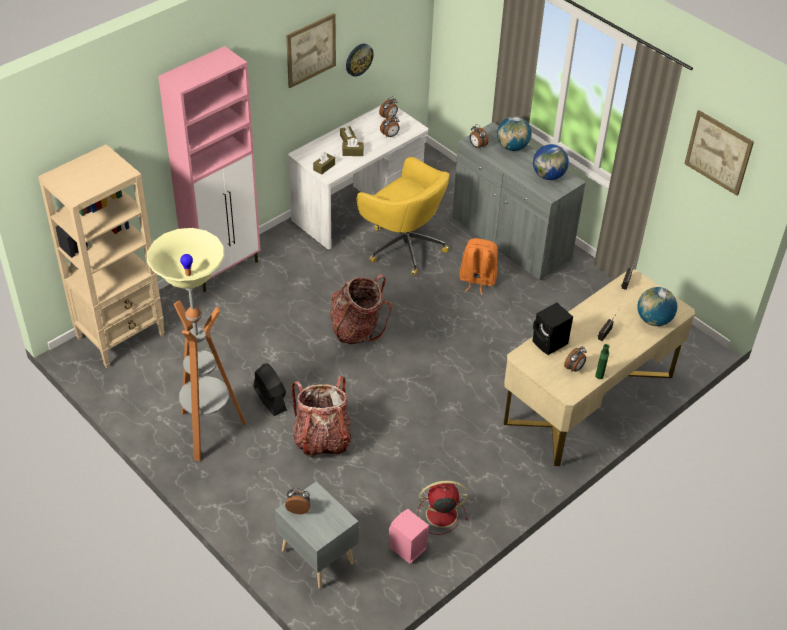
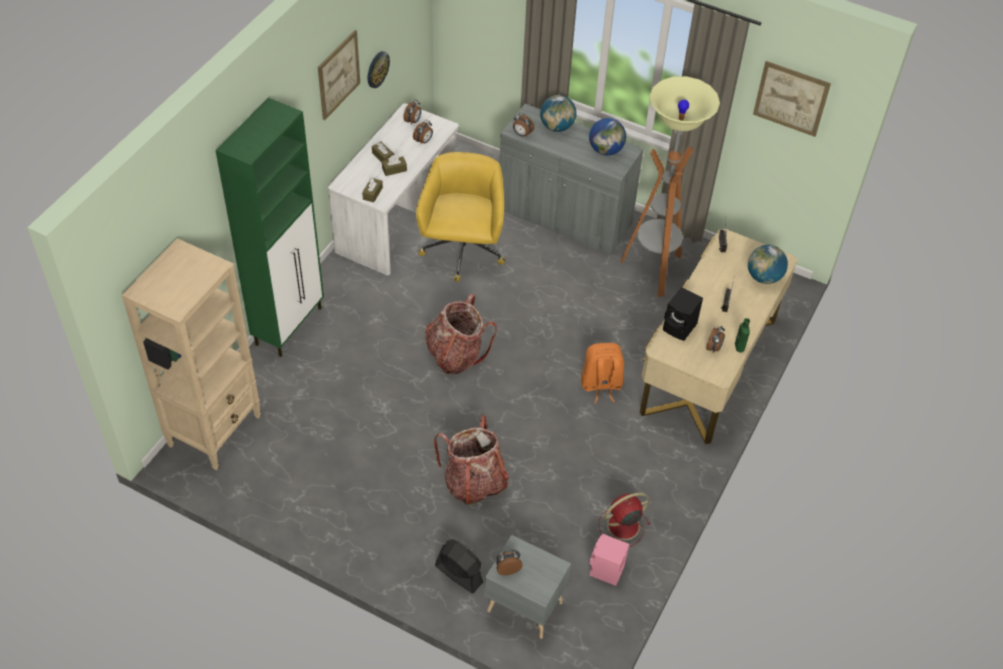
camera: 20 degrees left, 5 degrees up
(208, 431) = (355, 508): floor lamp -> floor lamp (653, 270)
(224, 269) = (289, 325): pink cabinet -> green cabinet
(270, 399) = (402, 455): black fan -> black fan (459, 574)
(403, 246) = (462, 252): yellow office chair -> yellow office chair turned 105 degrees counterclockwise
(477, 280) = (550, 271): orange backpack -> orange backpack (601, 385)

